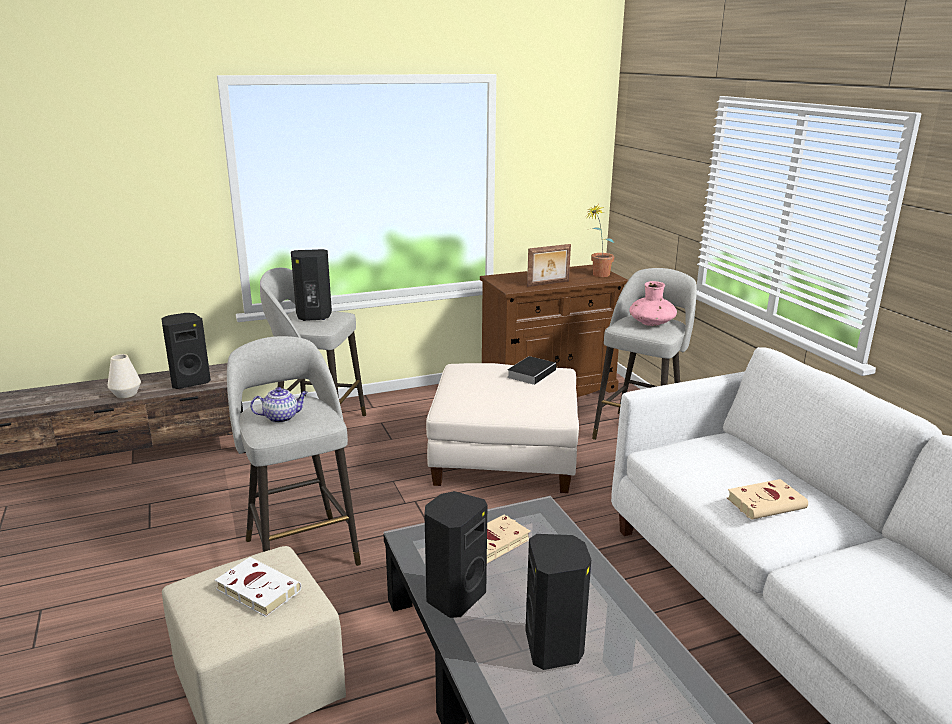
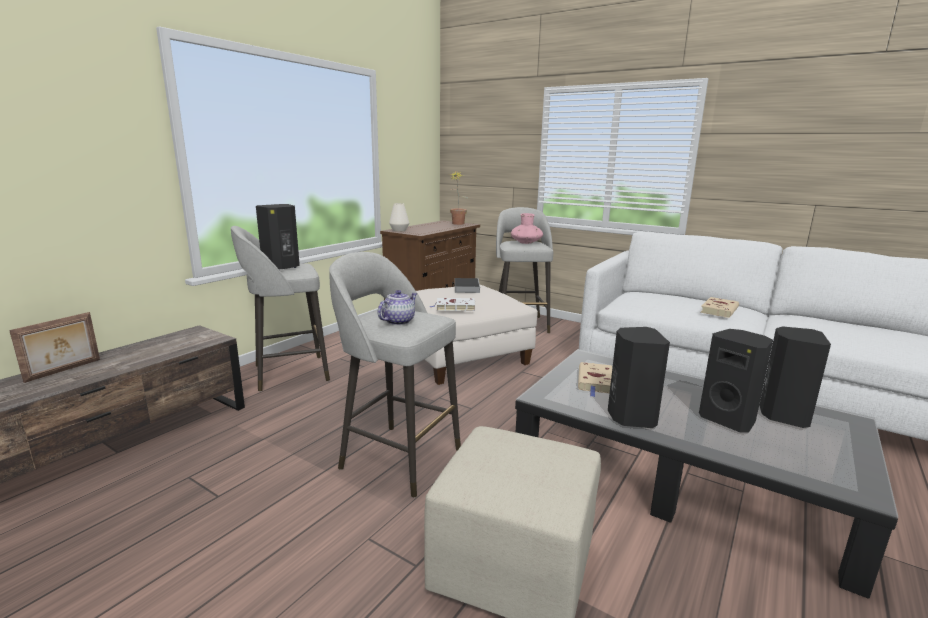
camera: 35 degrees left, 5 degrees down
(126, 394) = (109, 369): white vase -> white vase (399, 230)
(189, 382) = (175, 346): black speaker -> black speaker (782, 415)
(256, 589) = (522, 459): white book -> white book (454, 307)
(548, 284) = (437, 229): picture frame -> picture frame (64, 370)

